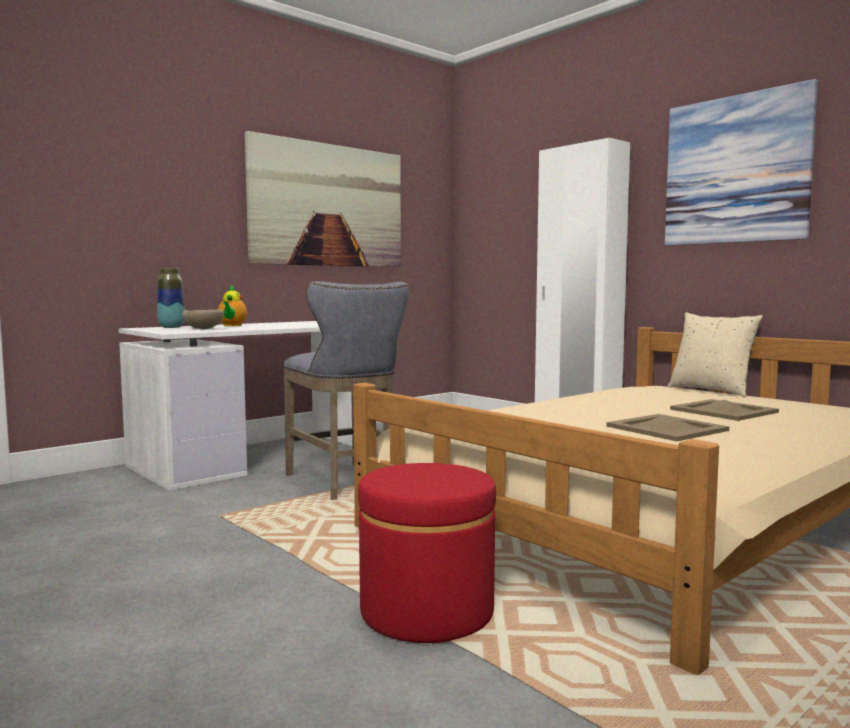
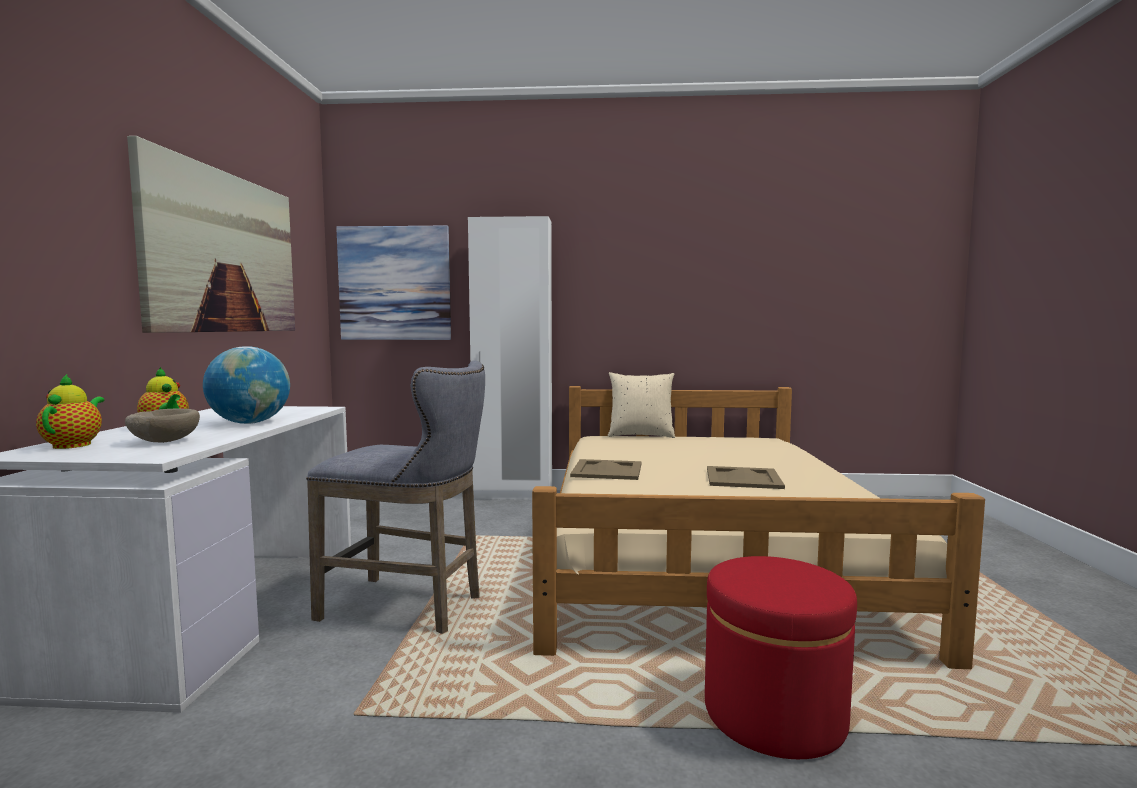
camera: 45 degrees left, 0 degrees up
(171, 327) = (74, 445): vase -> teapot
(277, 326) = (250, 423): none -> globe
(723, 410) = (715, 454): beige tray -> beige tray (606, 470)
(736, 170) = (645, 257): picture -> picture (395, 283)

